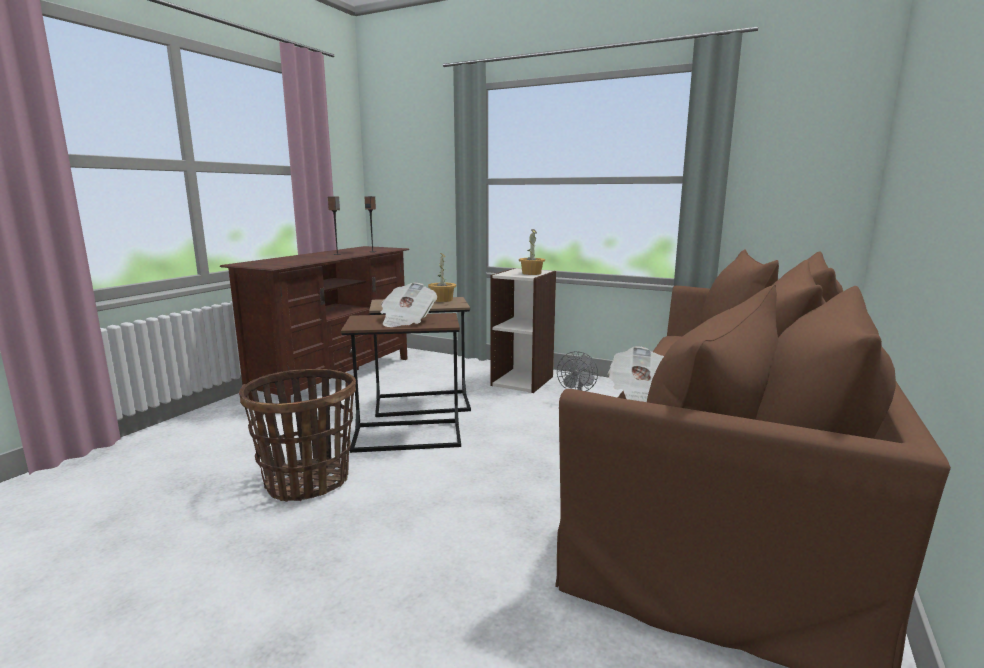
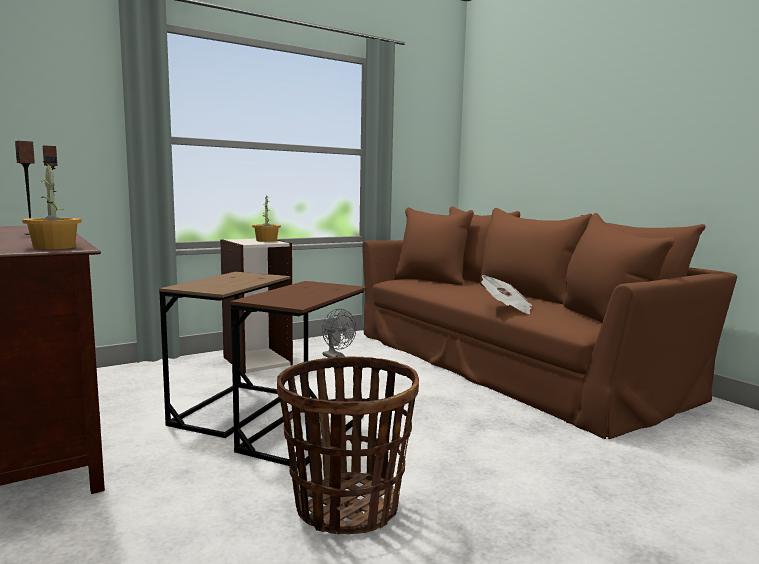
camera: 60 degrees left, 5 degrees down
(406, 321) = (308, 292): newspaper -> none
(442, 300) = (235, 276): potted plant -> potted plant (53, 247)

